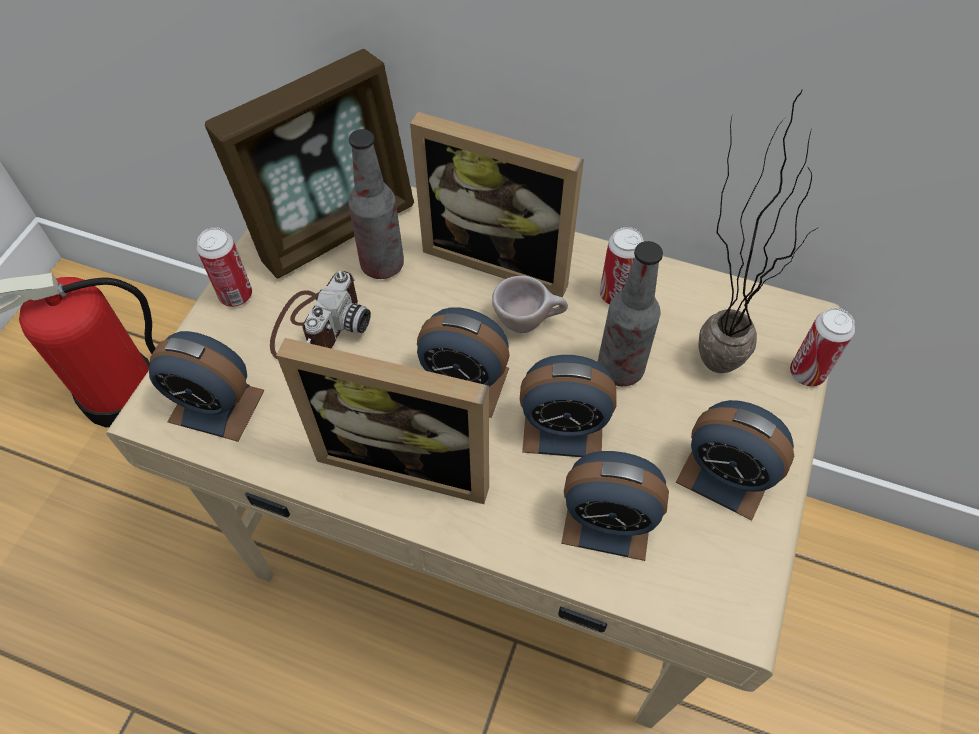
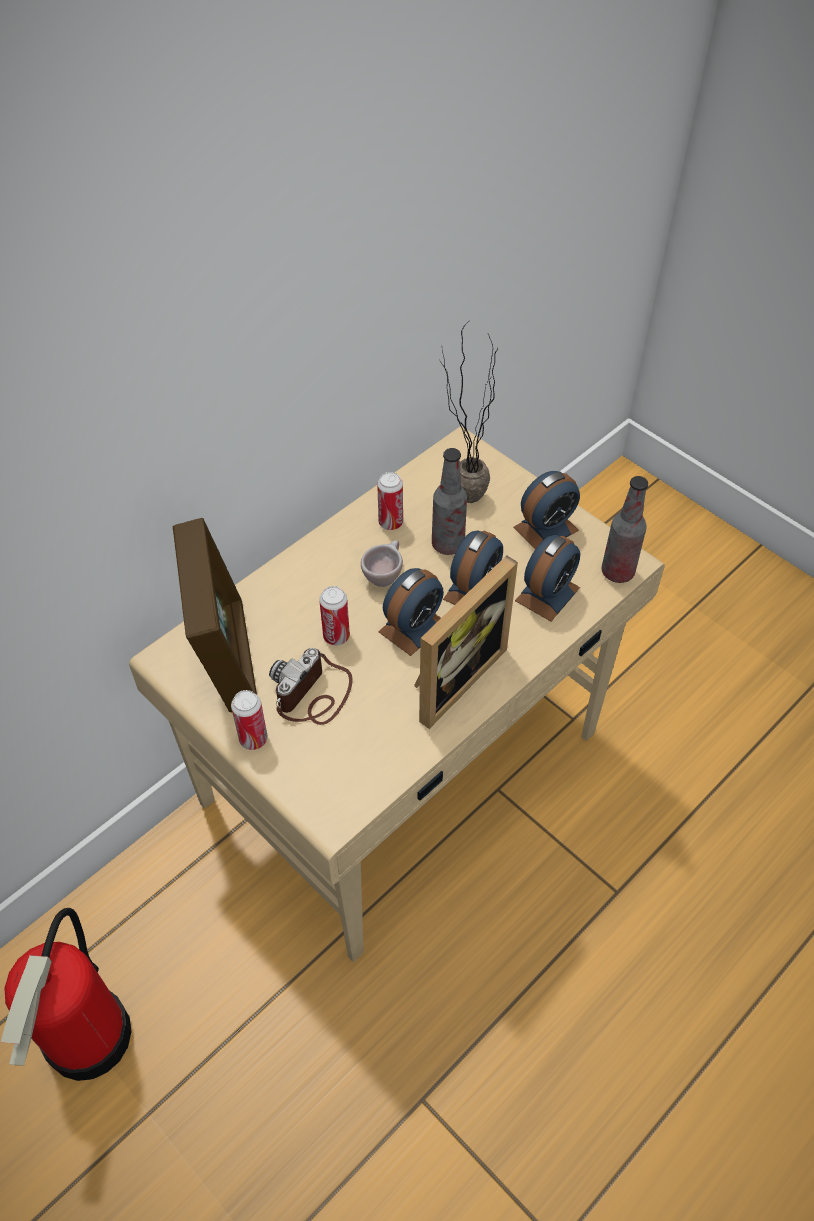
camera: 65 degrees left, 5 degrees down
(216, 406) = (350, 777): alarm clock -> none
(317, 324) = (313, 695): camera -> camera turned 105 degrees counterclockwise
(382, 265) = (283, 639): bottle -> bottle (617, 572)
(501, 255) = (319, 569): picture frame -> none
(806, 373) = (499, 462): can -> can (336, 636)

